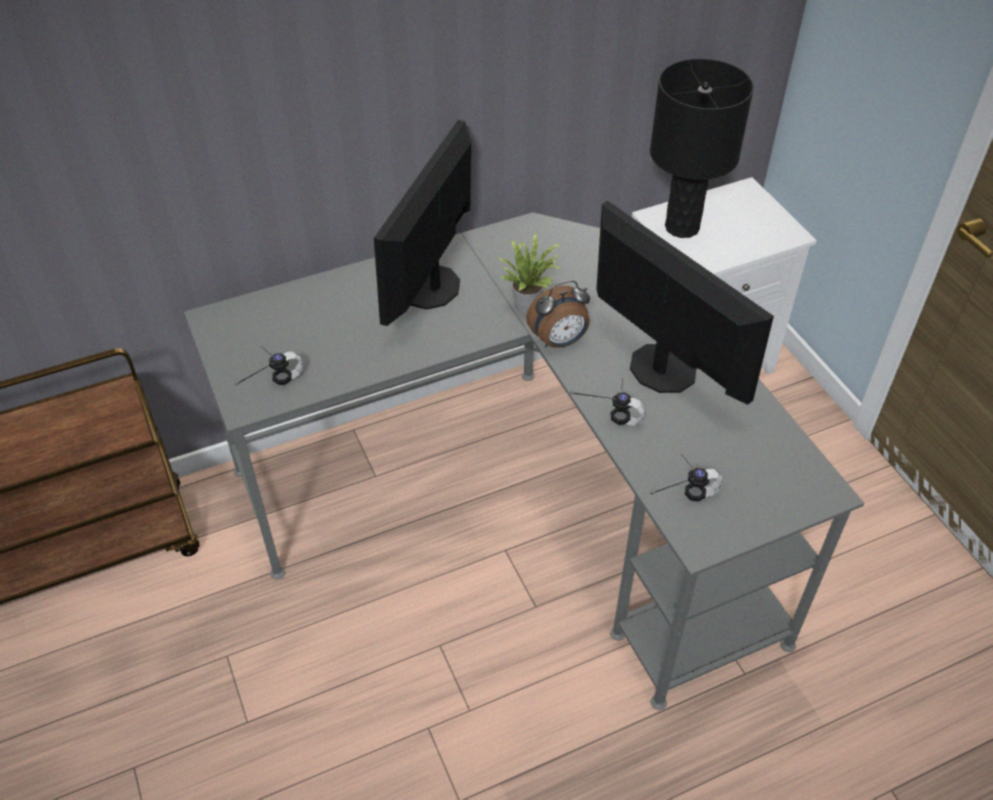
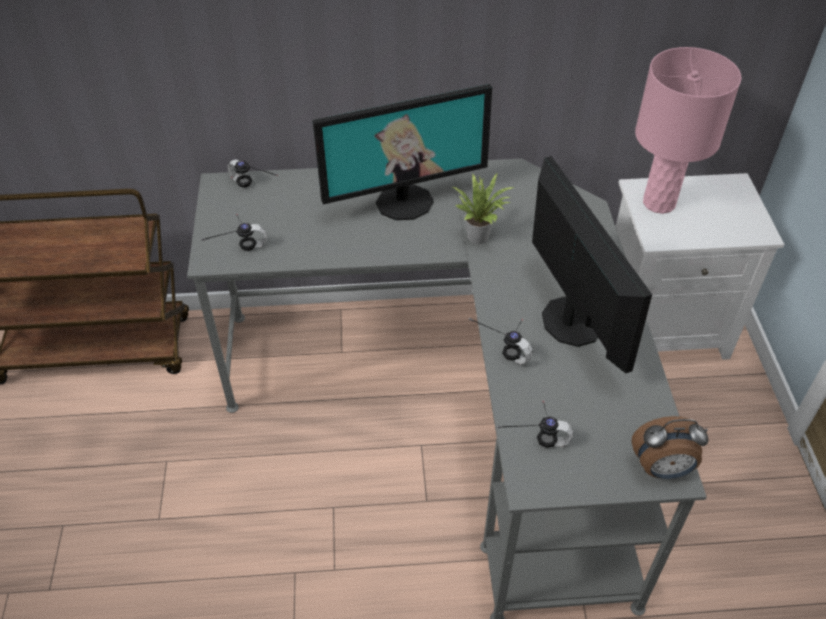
camera: 20 degrees right, 0 degrees up
(251, 318) = (248, 191): none -> headphones
(431, 287) = (404, 201): monitor -> monitor turned 150 degrees counterclockwise
(559, 341) = (490, 274): alarm clock -> alarm clock (662, 469)
(682, 227) = (659, 203): black table lamp -> pink table lamp

